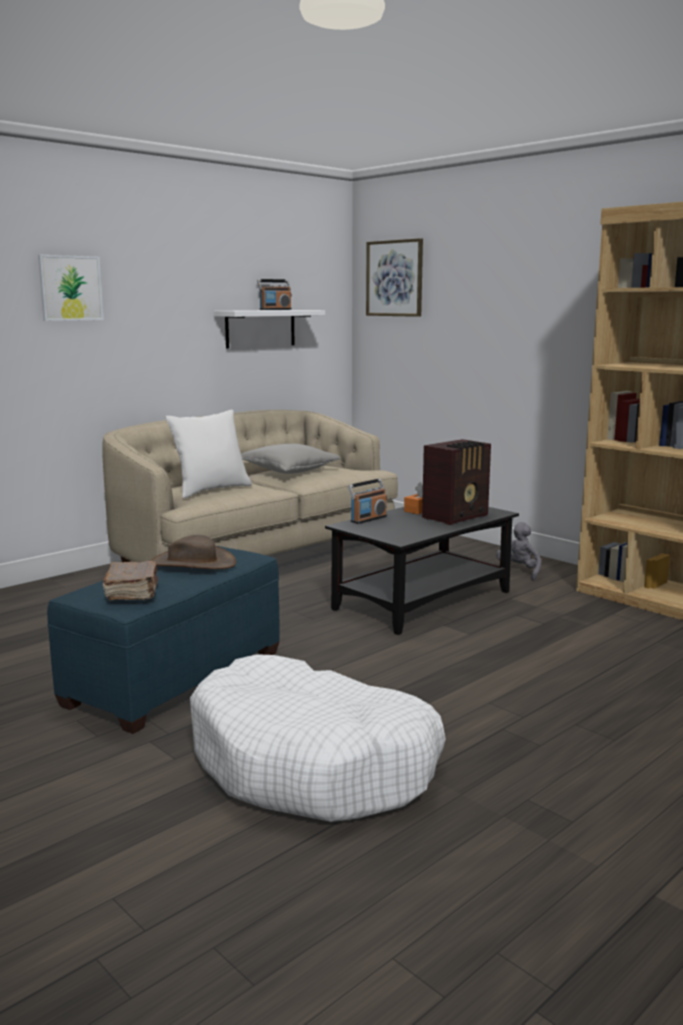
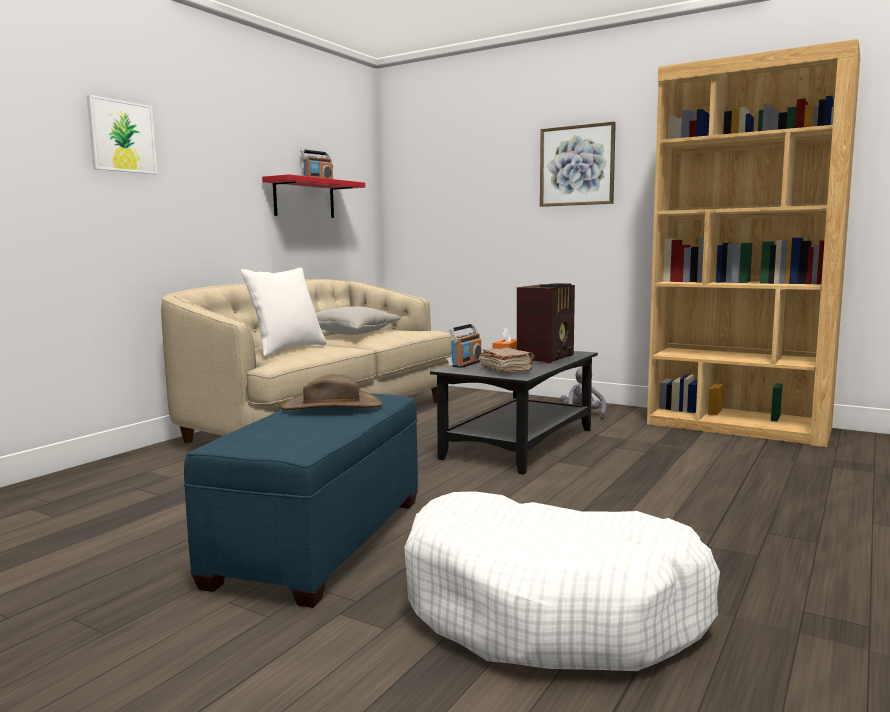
camera: 15 degrees left, 5 degrees down
(133, 592) = (292, 435): brown book -> brown book (505, 370)
(260, 328) = (304, 198): white shelf -> red shelf
(394, 278) = (425, 156): picture -> picture (577, 165)

